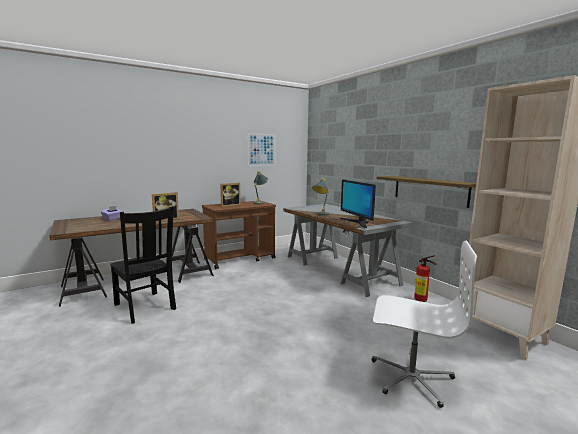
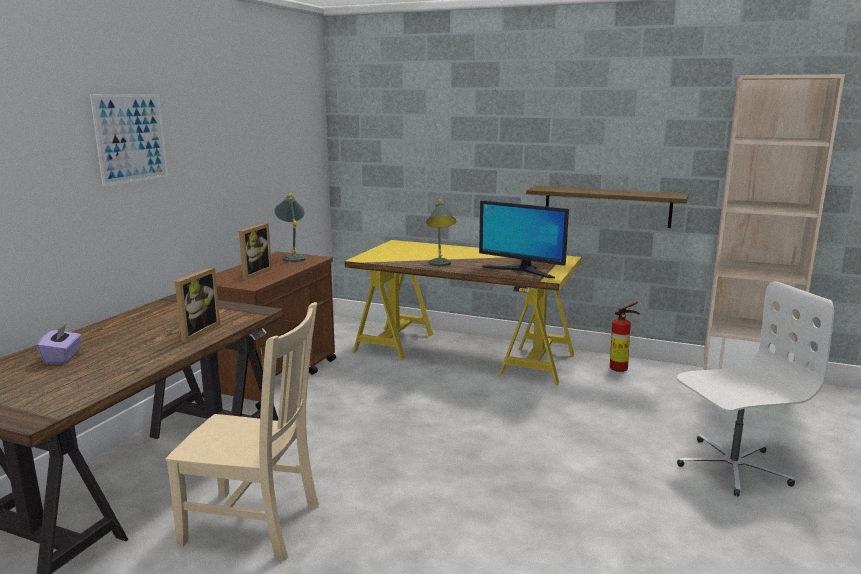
camera: 35 degrees left, 5 degrees up
(145, 307) = (256, 525): black chair -> beige chair
(261, 149) = (267, 146): picture -> picture (131, 138)
(339, 269) = (463, 353): grey desk -> yellow desk

